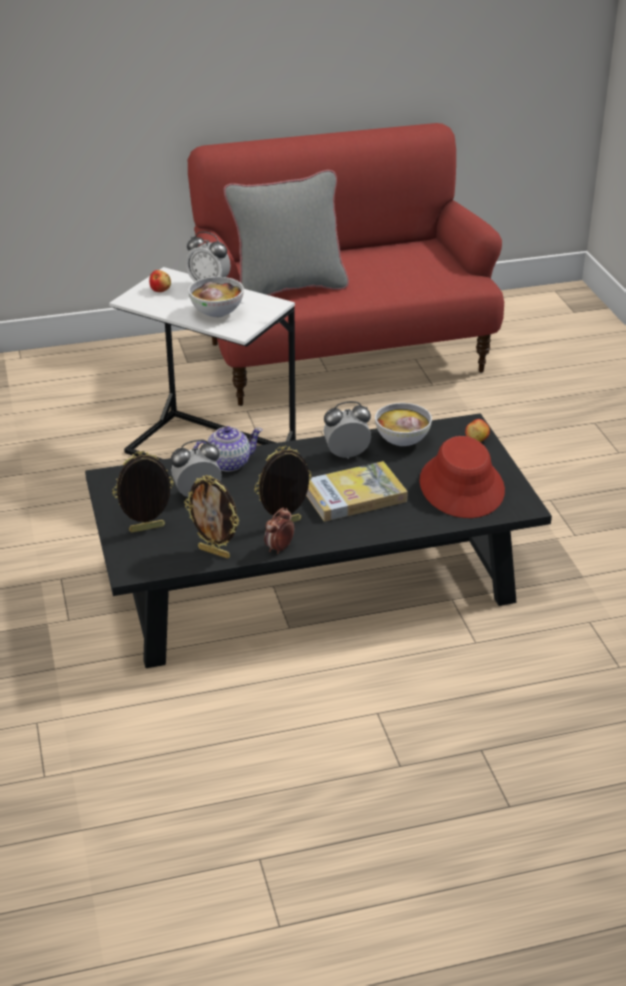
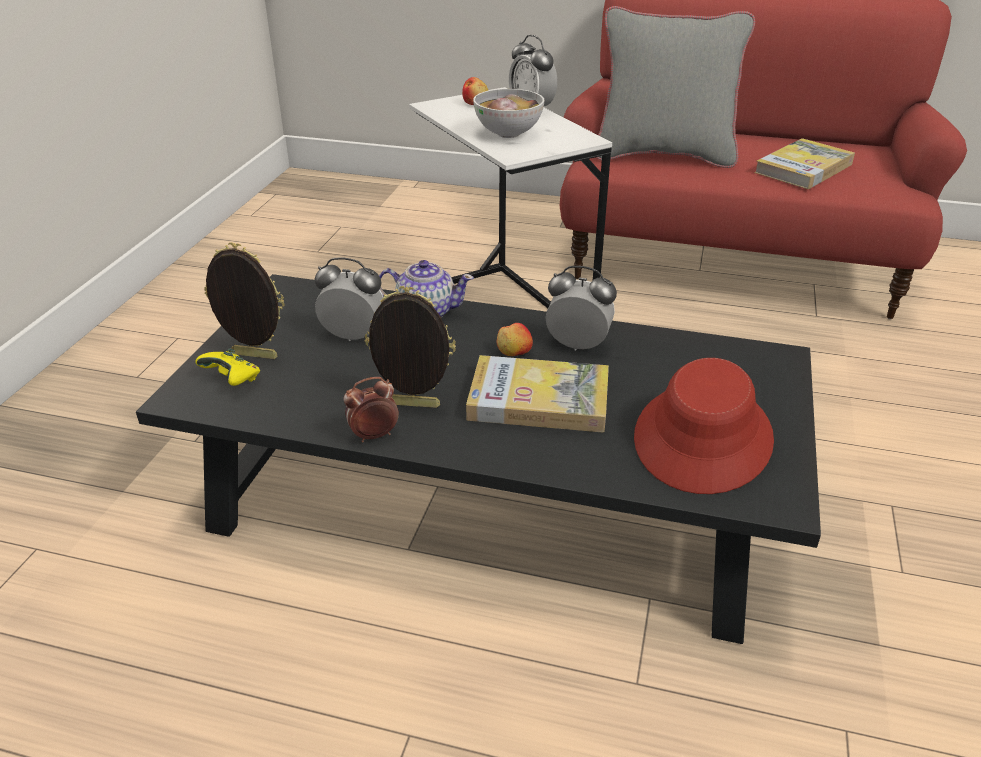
camera: 30 degrees right, 0 degrees up
(152, 548) = (233, 380): none -> yellow game controller
(215, 552) = (293, 411): picture frame -> none
(394, 276) = (803, 168): none -> book
(401, 441) = (666, 350): bowl -> none
(476, 439) = (777, 380): apple -> apple (514, 353)

